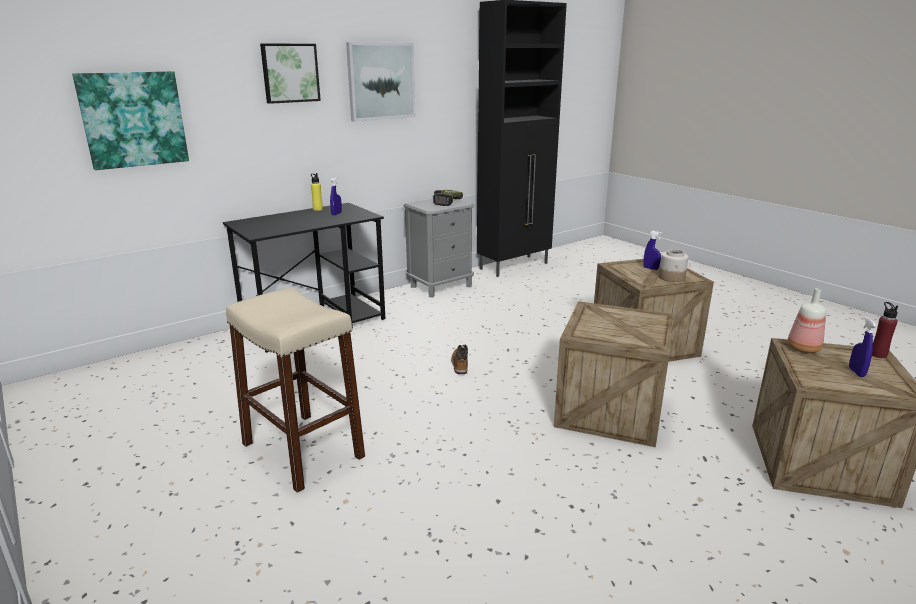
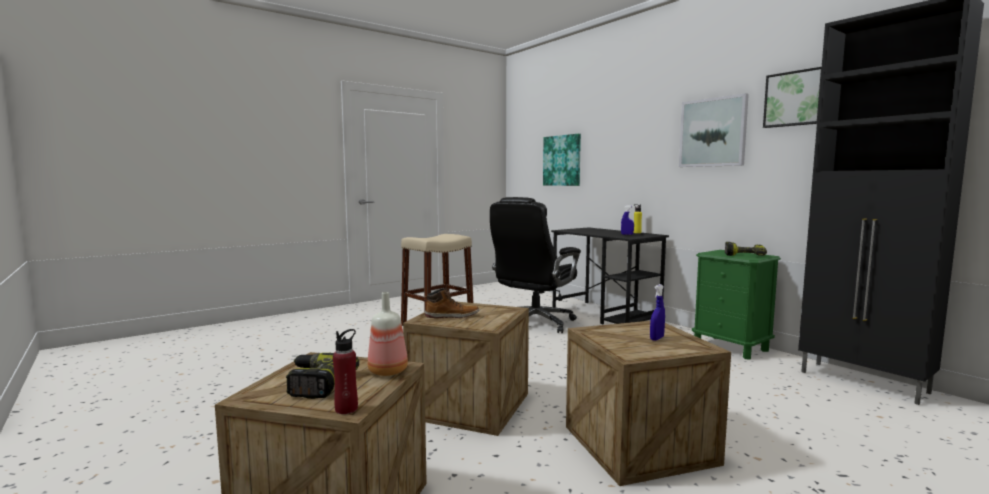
camera: 90 degrees right, 15 degrees down
(290, 73) = (640, 130): picture -> picture (794, 99)
(331, 368) = (534, 323): none -> black office chair
(441, 286) = (731, 347): grey nightstand -> green nightstand
(459, 364) = (550, 354): boot -> boot (452, 316)
(672, 277) = (623, 344): jar -> none
(856, 372) = (316, 383): blue spray bottle -> power drill

